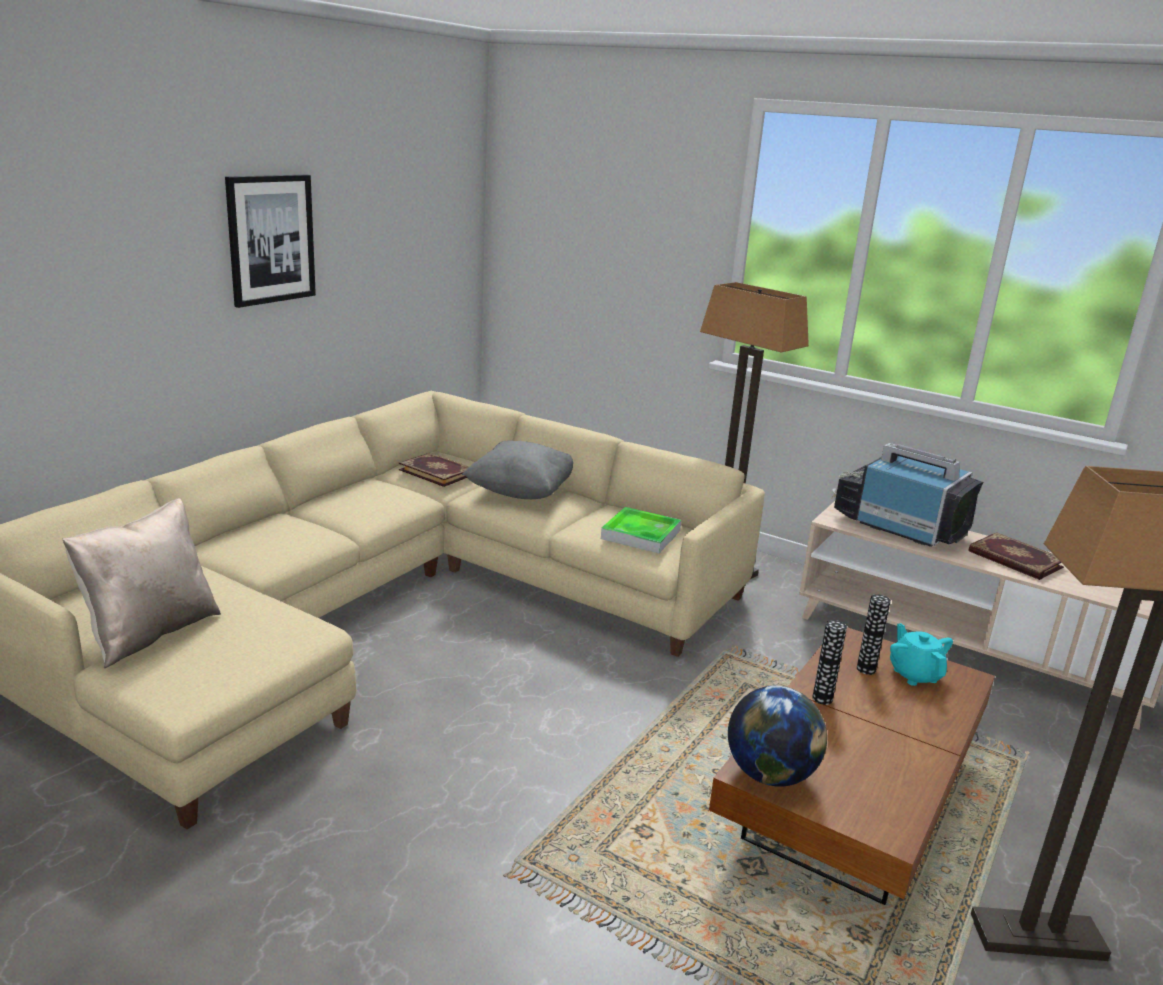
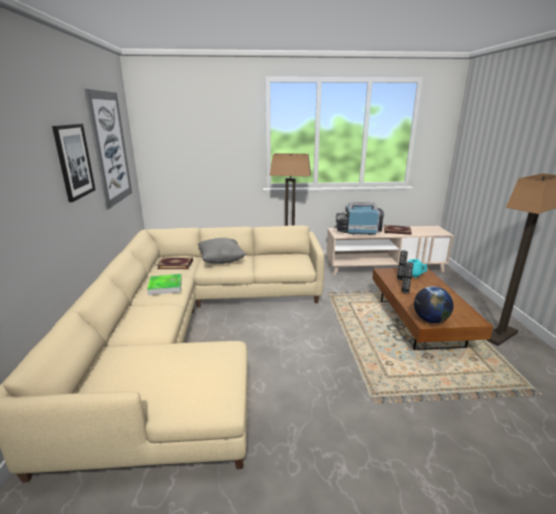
camera: 35 degrees left, 0 degrees up
(150, 632) = (160, 384): beige pillow -> none
(396, 223) = (110, 148): none -> picture
(640, 534) = (287, 261): tray -> tray (165, 286)

